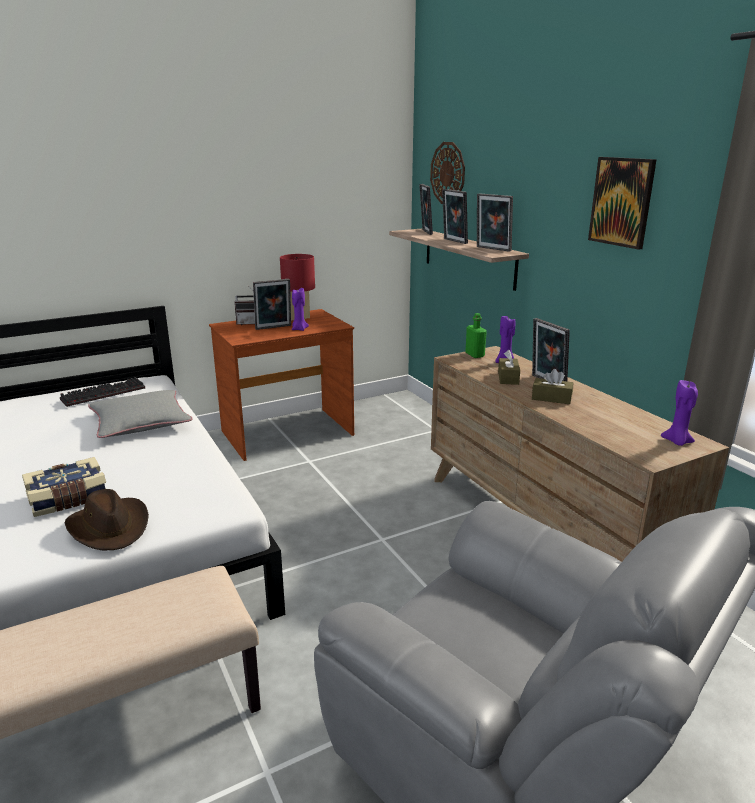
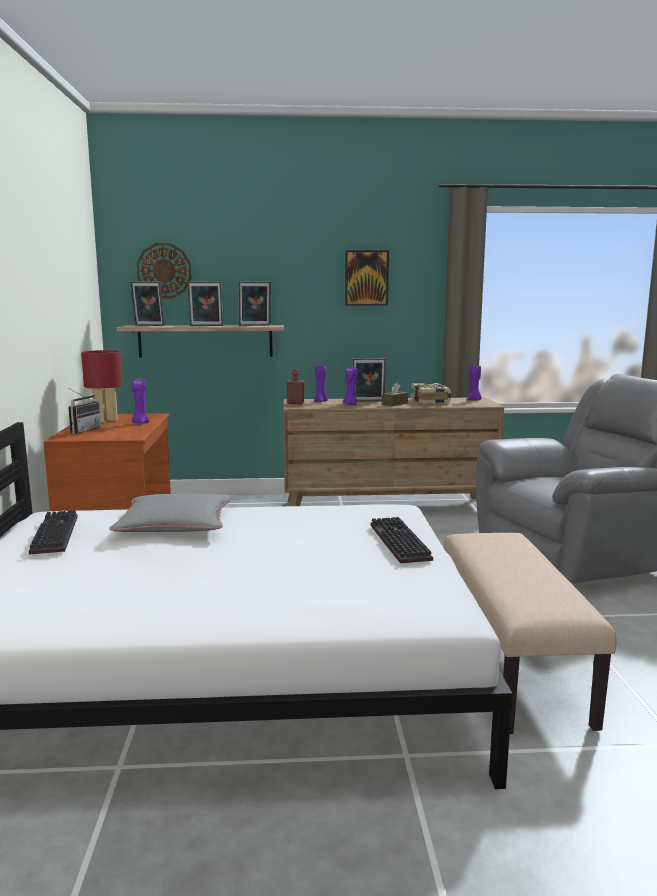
camera: 65 degrees left, 10 degrees down
(68, 499) = (324, 555): book -> book (431, 401)
(110, 527) = (397, 541): brown hat -> keyboard
(274, 328) = (117, 427): picture frame -> none
(474, 355) = (295, 403): green bottle -> red bottle
(508, 378) = (350, 404): brown tissue box -> purple candle

